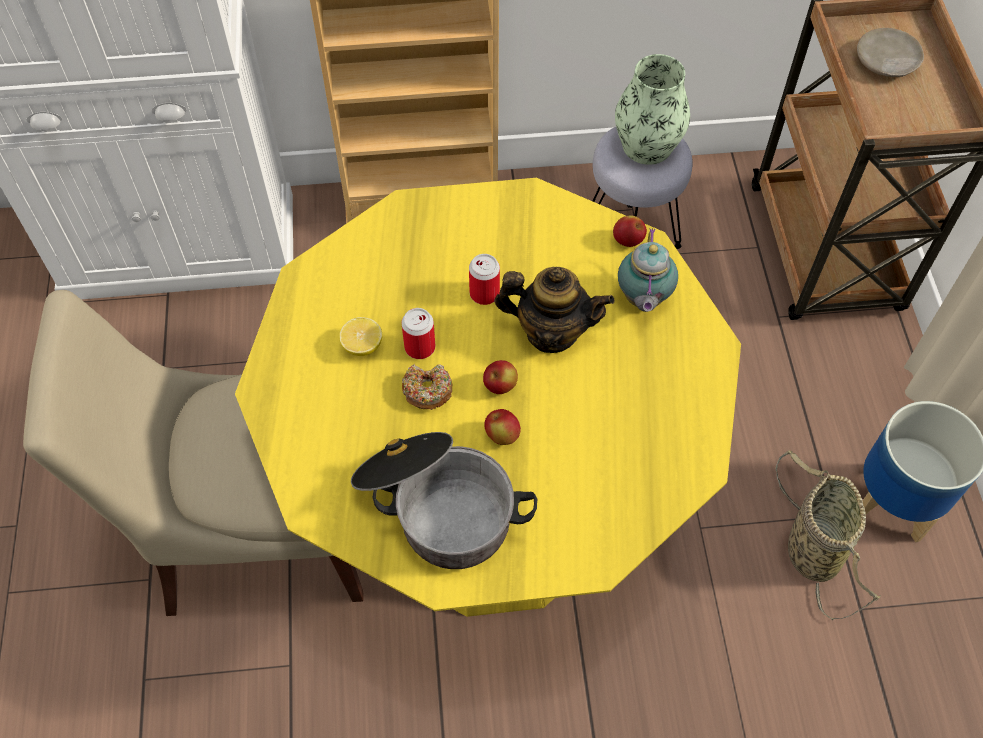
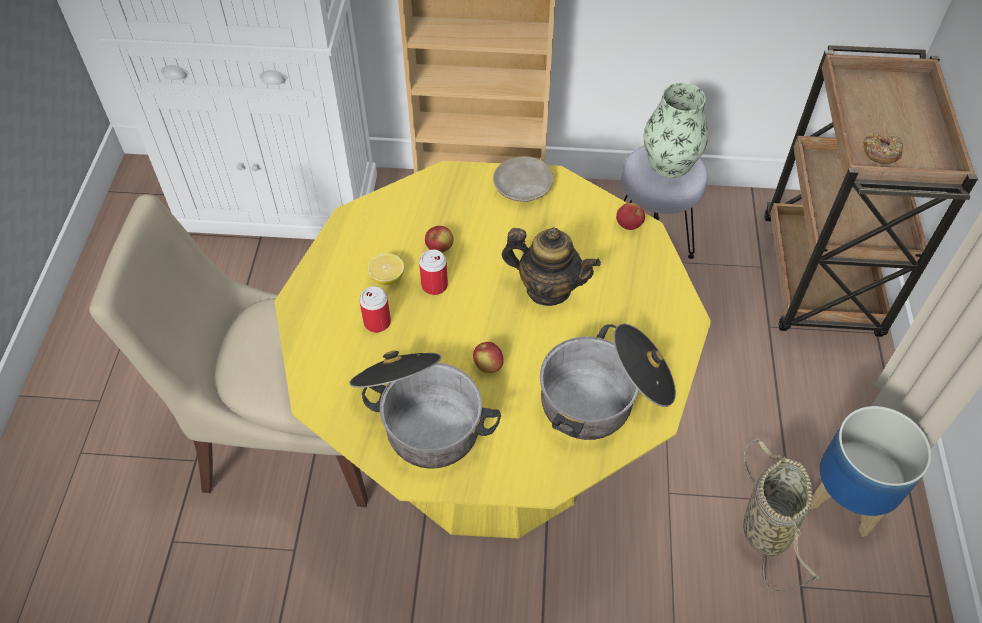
camera: 10 degrees right, 5 degrees down
(427, 390) = (433, 321): donut -> donut (880, 152)
(484, 293) = (498, 250): can -> can (377, 322)
(500, 386) = (495, 326): apple -> apple (439, 248)
(641, 452) = (605, 397): none -> cooking pot
(642, 300) = (631, 274): teapot -> none
(885, 62) = (881, 110): beige plate -> beige plate (522, 187)

